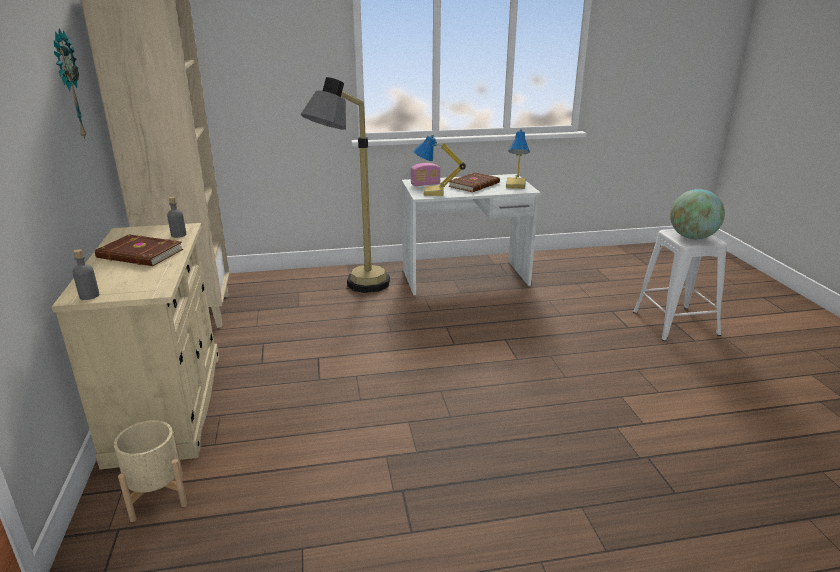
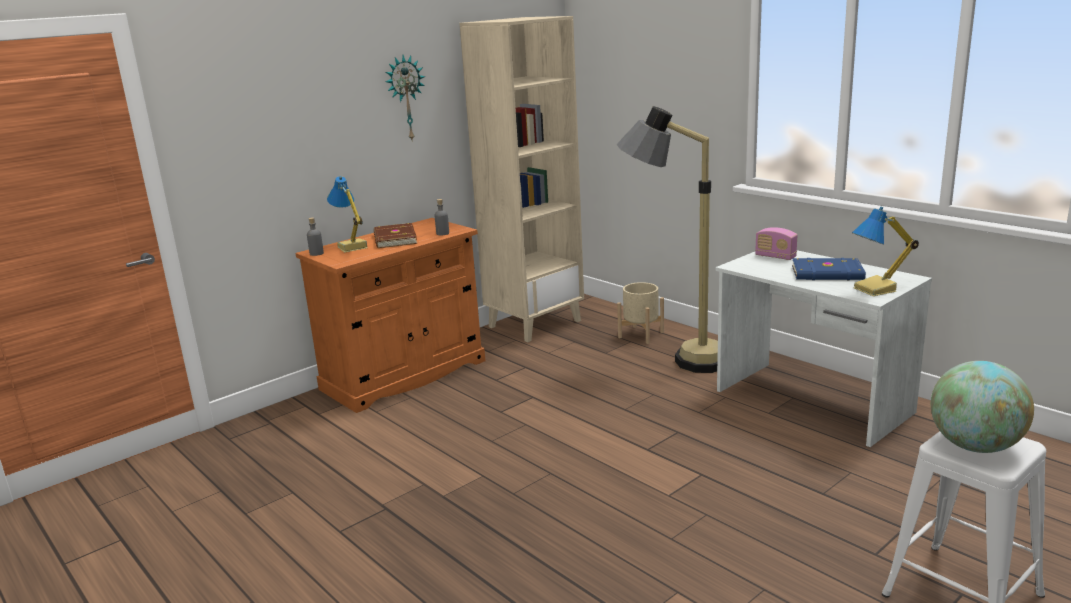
camera: 60 degrees right, 5 degrees down
(158, 496) = (308, 419): beige planter -> beige planter (641, 335)
(168, 405) = (404, 375): beige cabinet -> orange cabinet
(434, 193) = (754, 267): table lamp -> table lamp (351, 247)
(475, 185) = (828, 273): brown book -> blue book

